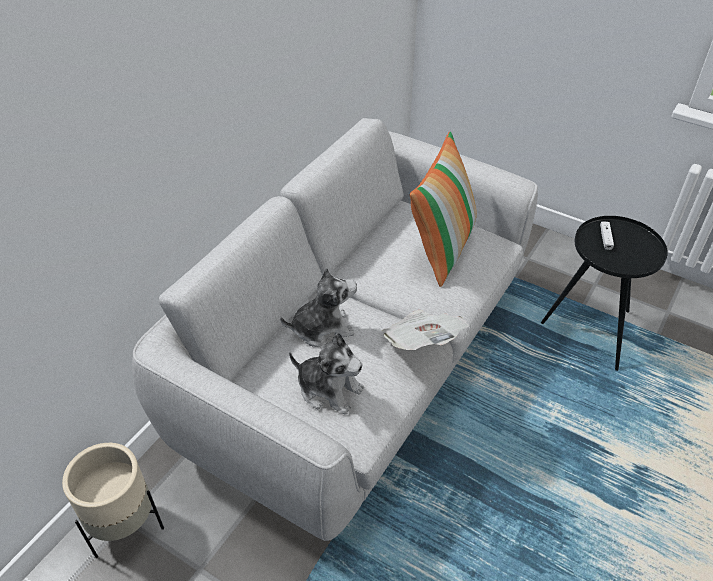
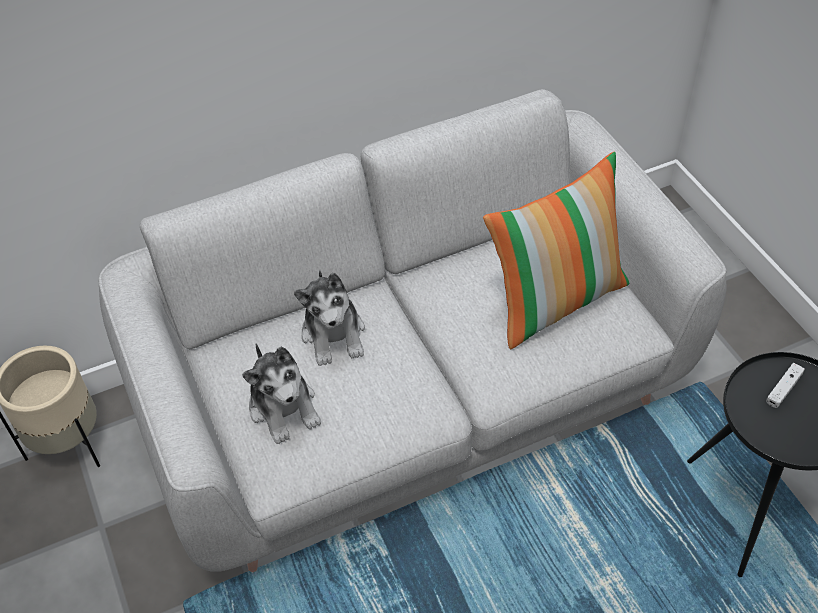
camera: 35 degrees right, 5 degrees up
(322, 329) = (334, 334): plush toy -> plush toy turned 60 degrees clockwise
(422, 343) = (429, 407): newspaper -> none

